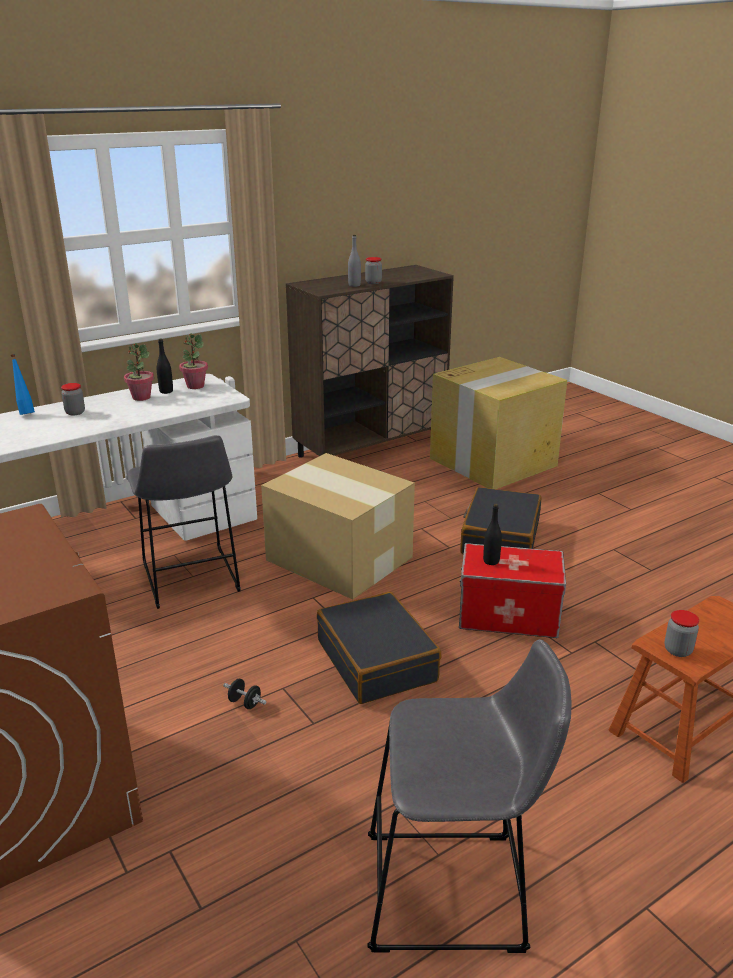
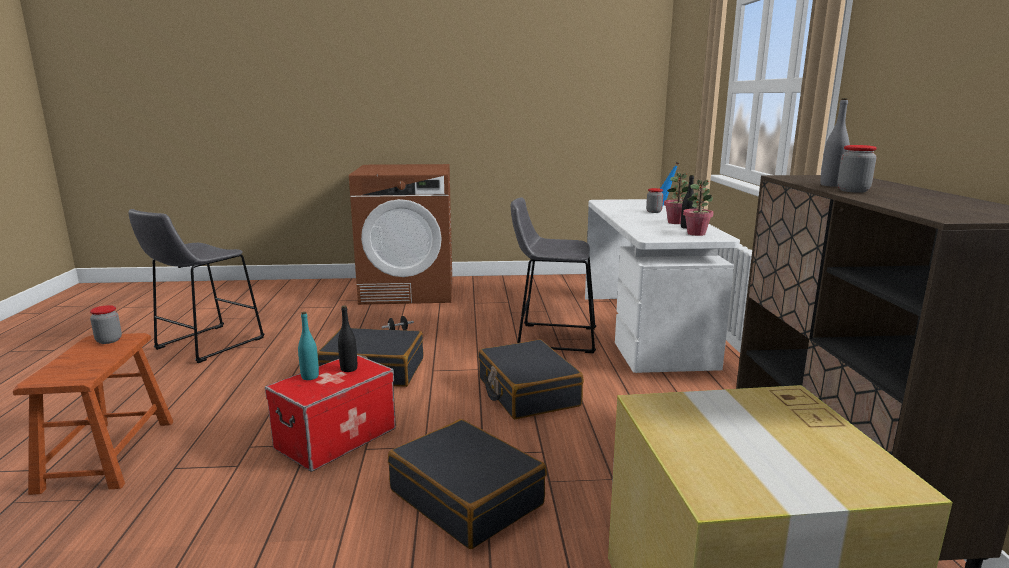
camera: 120 degrees right, 10 degrees down
(338, 557) = (527, 392): cardboard box -> black suitcase
(526, 571) = (310, 377): none -> turquoise bottle

